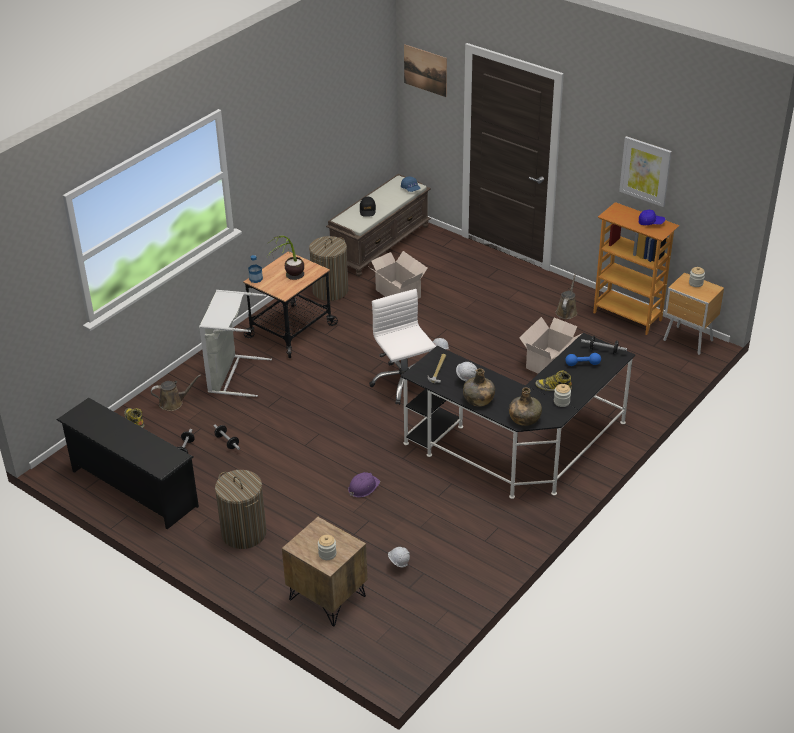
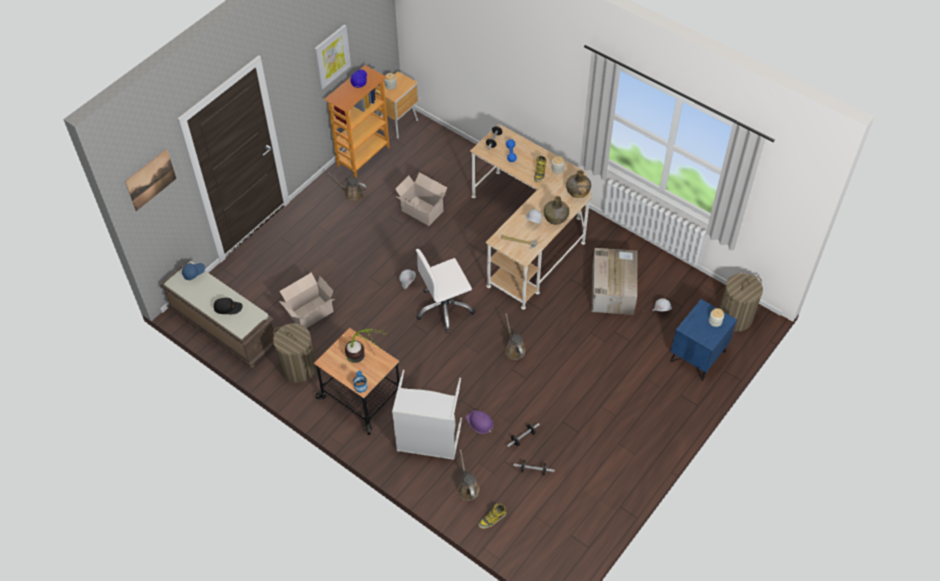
camera: 90 degrees left, 15 degrees up
(132, 489) = (586, 507): black shoe rack -> none
(244, 533) = (634, 416): laundry basket -> laundry basket (735, 317)
(326, 598) = (698, 356): brown nightstand -> blue nightstand
(346, 435) = (514, 349): none -> brown watering can
(363, 487) = (577, 336): purple hard hat -> purple hard hat (480, 422)
(436, 521) = (612, 289): none -> cardboard box
(520, 450) = (530, 235): black desk -> beige desk

